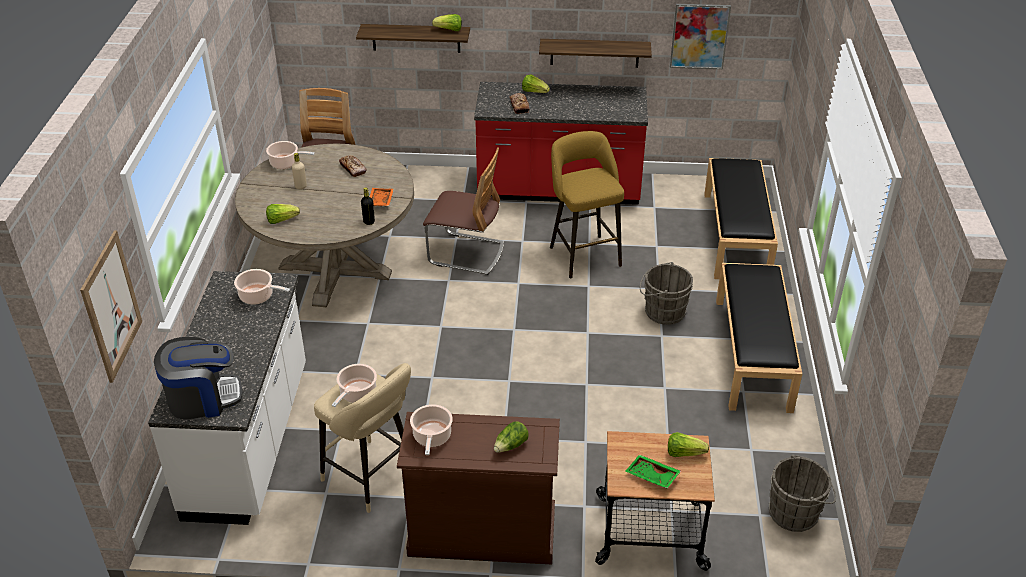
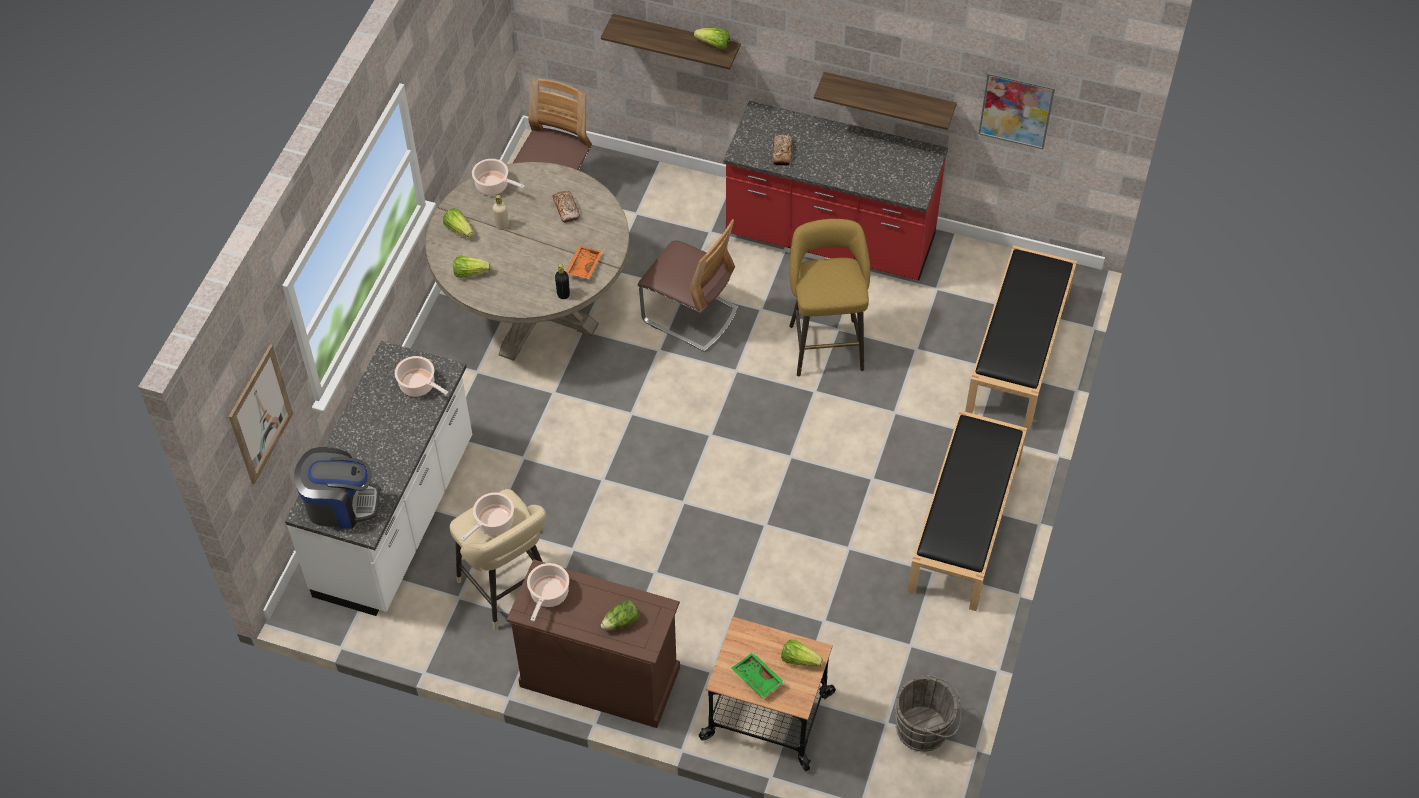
camera: 15 degrees right, 15 degrees up
(534, 92) = (808, 131): lettuce -> lettuce (459, 229)
(662, 311) = (886, 445): grey bucket -> none

